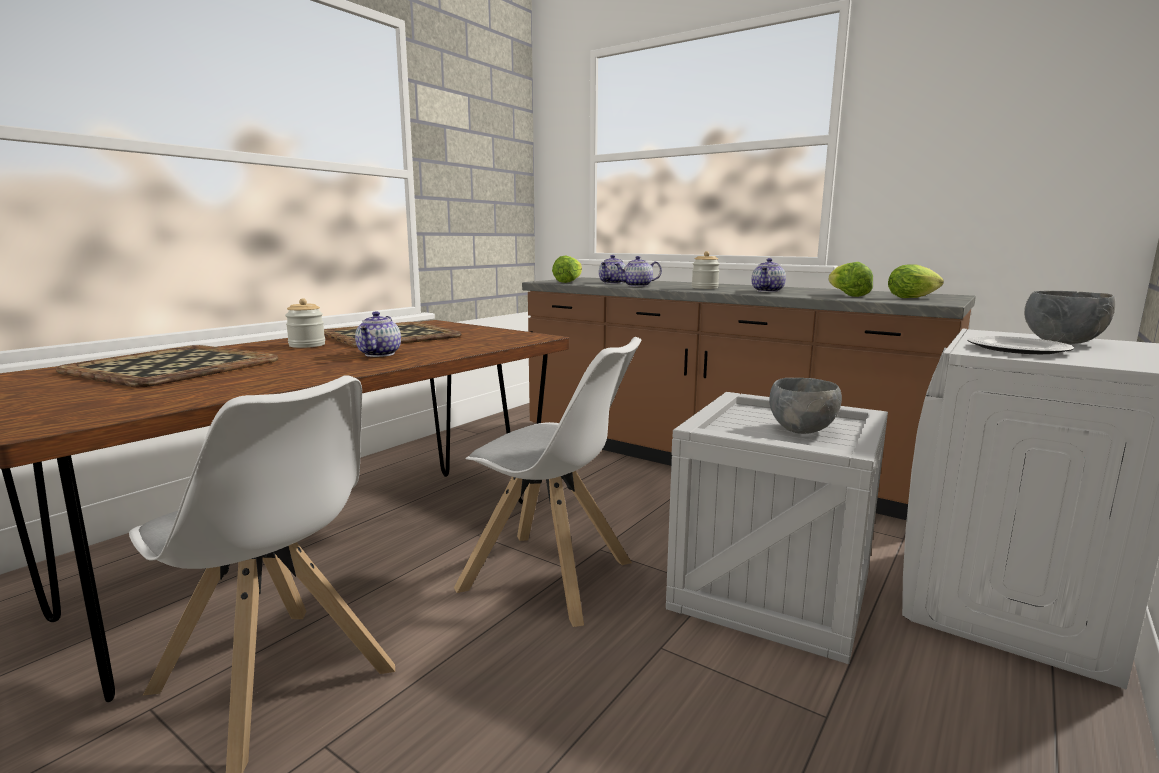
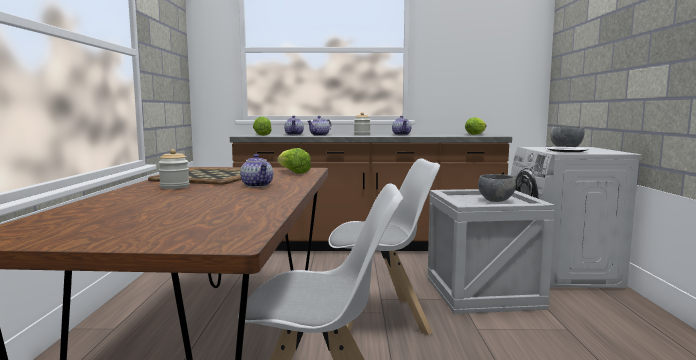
camera: 35 degrees left, 5 degrees down
(170, 366) = (132, 208): tray -> none
(846, 295) = (446, 134): lettuce -> lettuce (293, 172)

